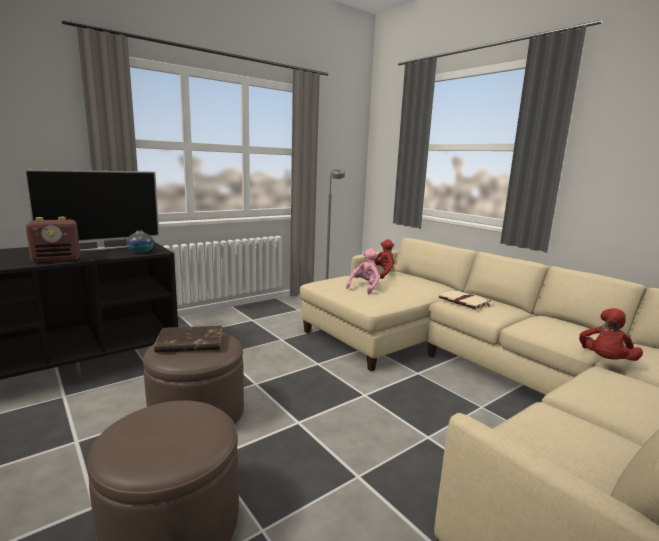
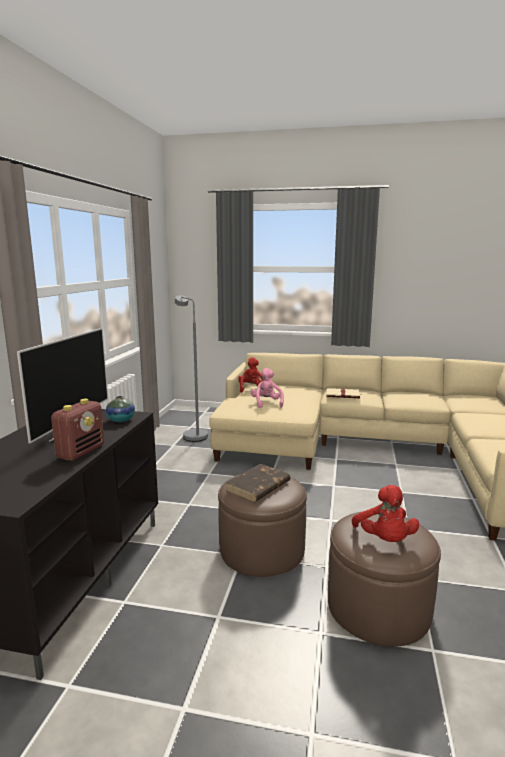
camera: 40 degrees left, 0 degrees up
(605, 361) = (457, 408): red plush toy -> red plush toy (384, 540)

